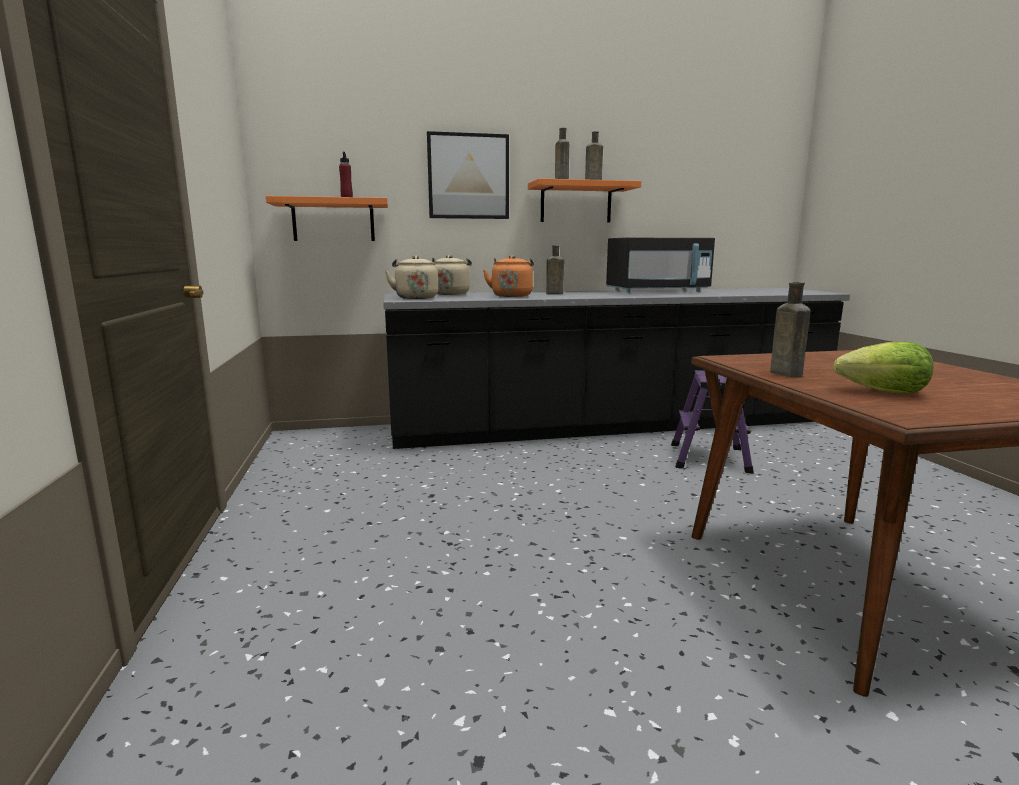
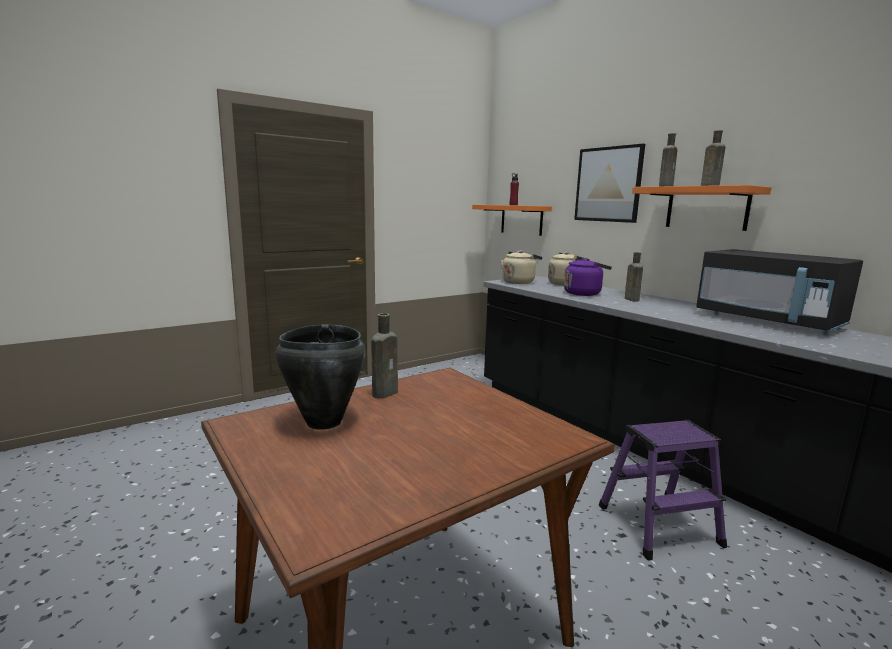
camera: 65 degrees right, 0 degrees up
(511, 296) = (584, 293): orange kettle -> purple kettle
(884, 392) = (323, 422): lettuce -> black cooking pot

